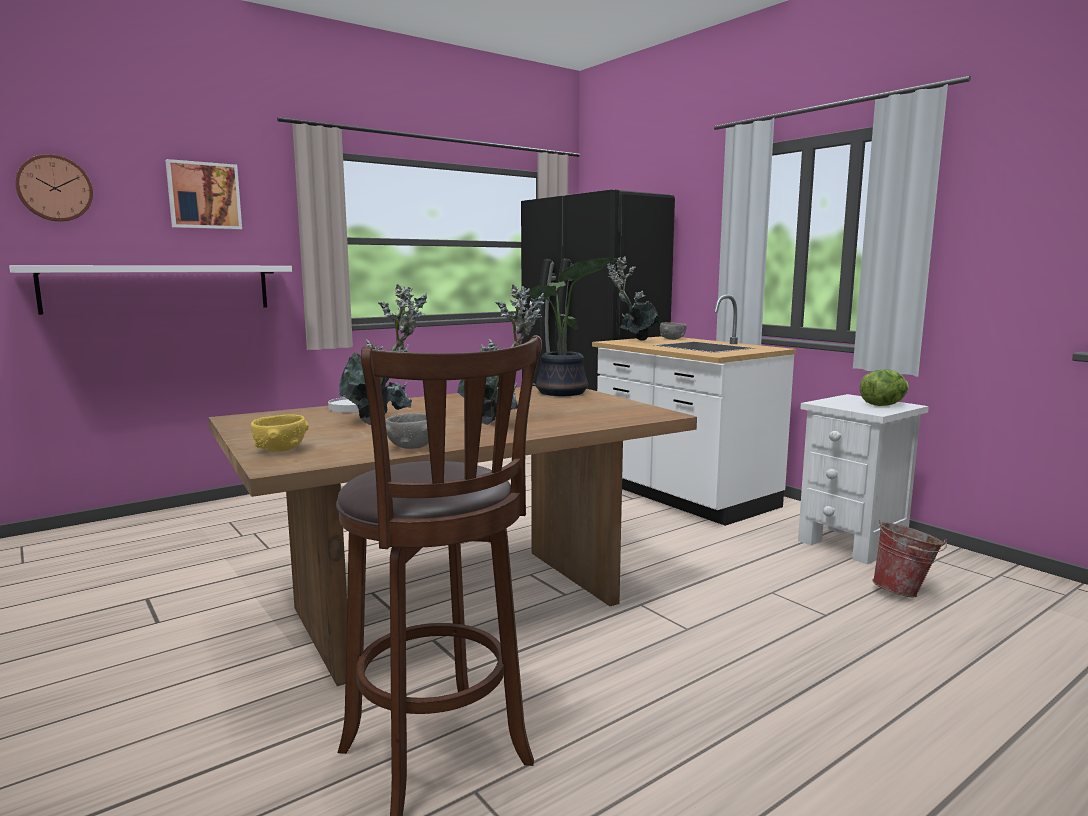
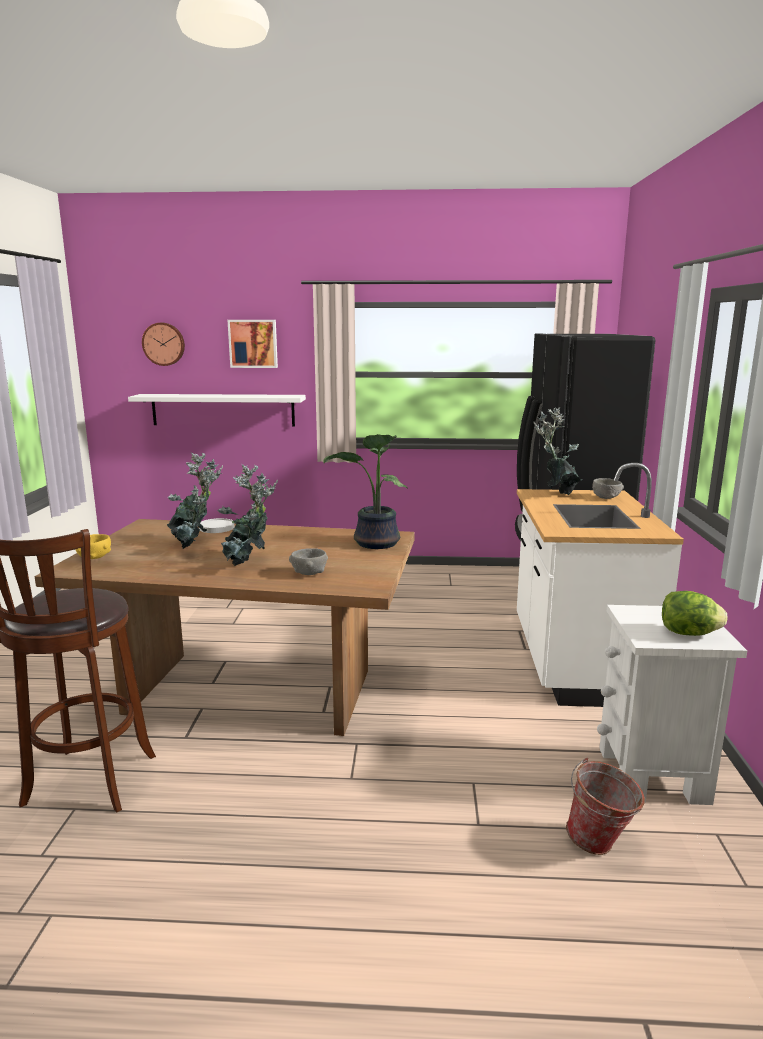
camera: 40 degrees right, 5 degrees up
(412, 447) = (147, 575): grey bowl -> grey bowl (309, 573)

